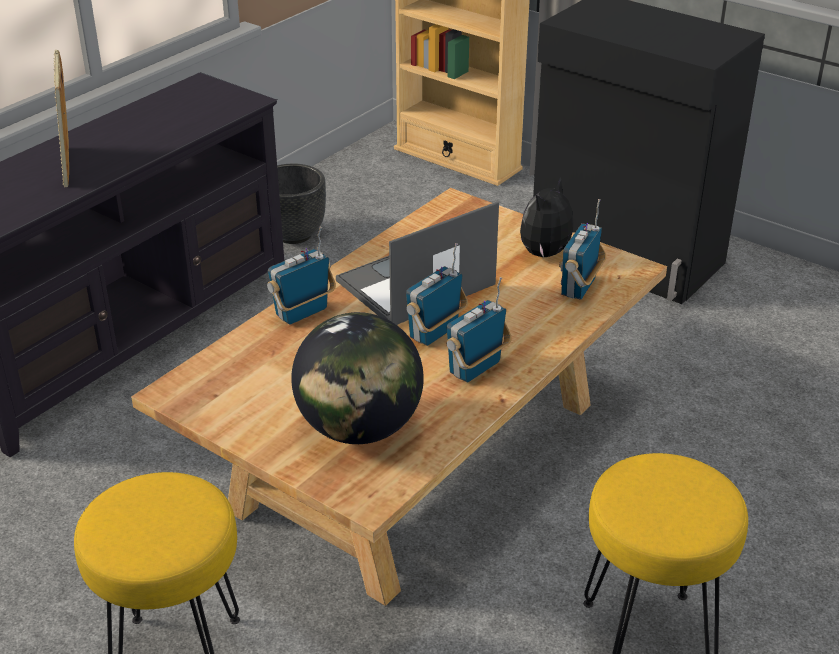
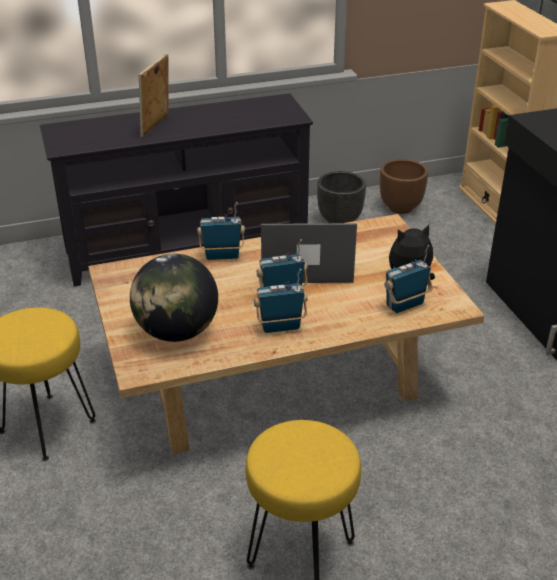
camera: 35 degrees right, 0 degrees up
(350, 194) = (400, 207): none -> brown planter

